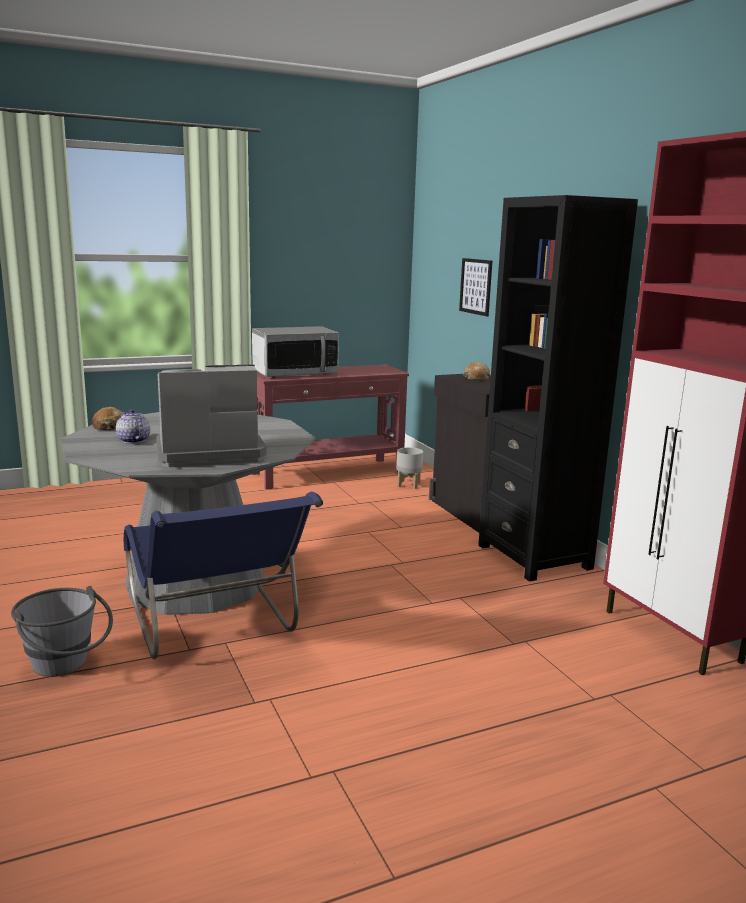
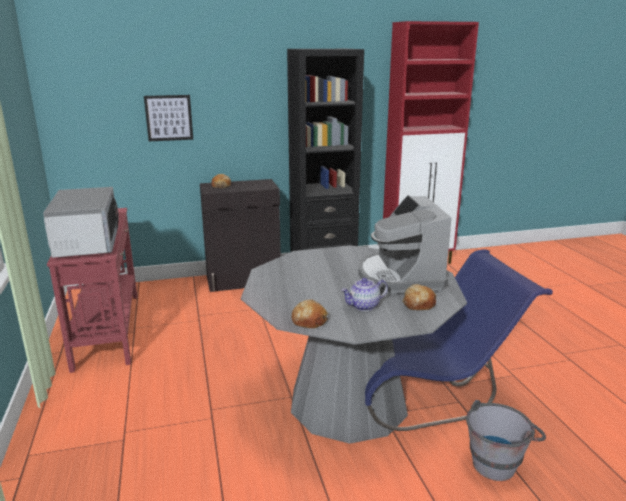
camera: 80 degrees left, 5 degrees up
(131, 457) = (418, 304): none -> bread
(409, 484) = (166, 296): grey planter -> none

